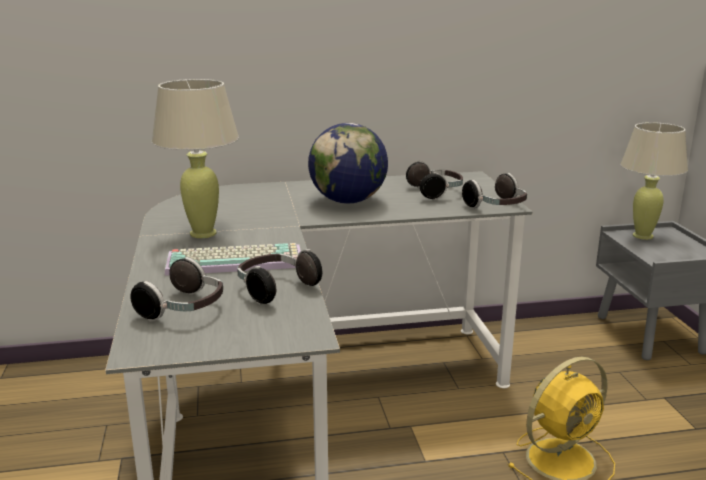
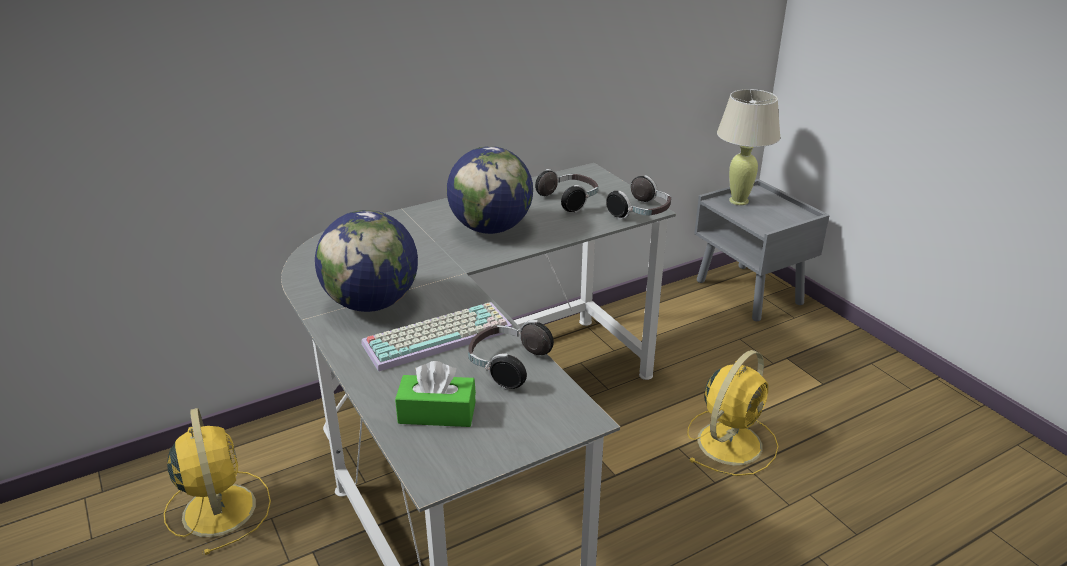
camera: 20 degrees left, 10 degrees up
(73, 408) = (219, 507): none -> yellow fan
(184, 309) = (437, 413): headphones -> green tissue box
(203, 233) = (372, 303): beige table lamp -> globe

